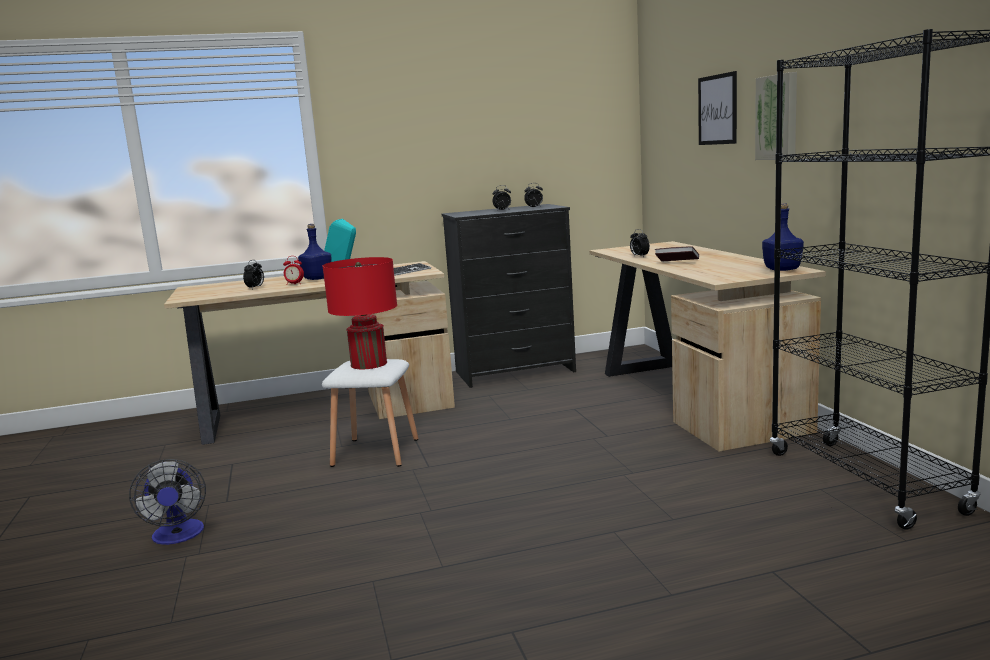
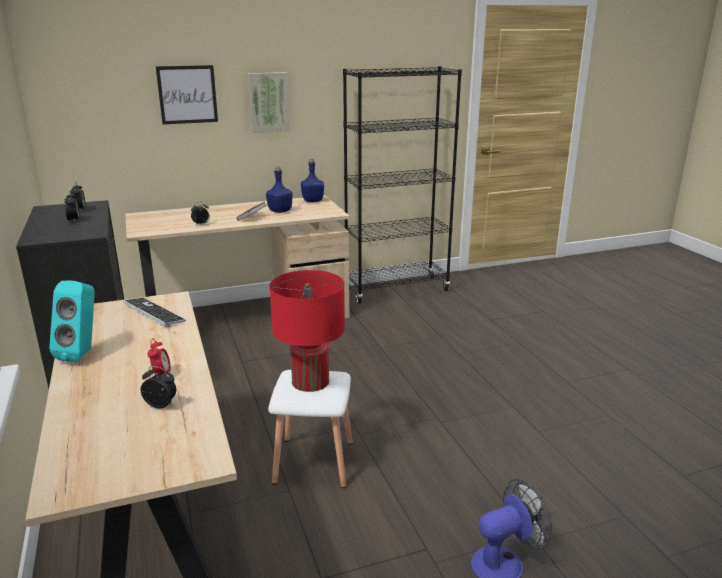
camera: 95 degrees left, 10 degrees up
(317, 279) = (132, 364): blue bottle -> blue bottle (280, 211)

